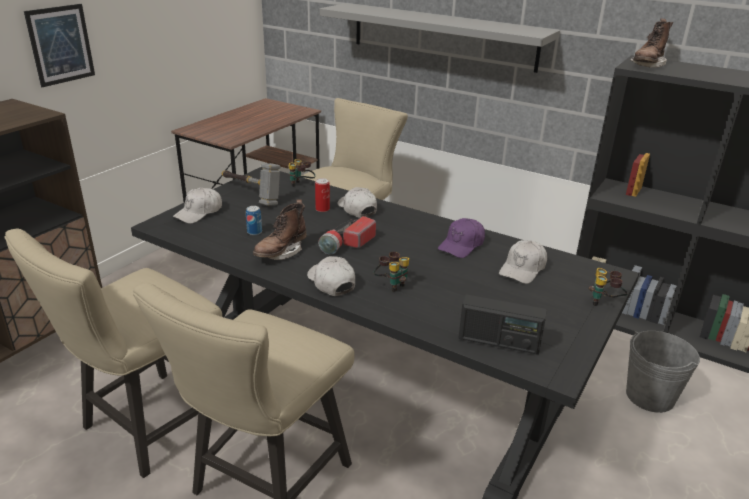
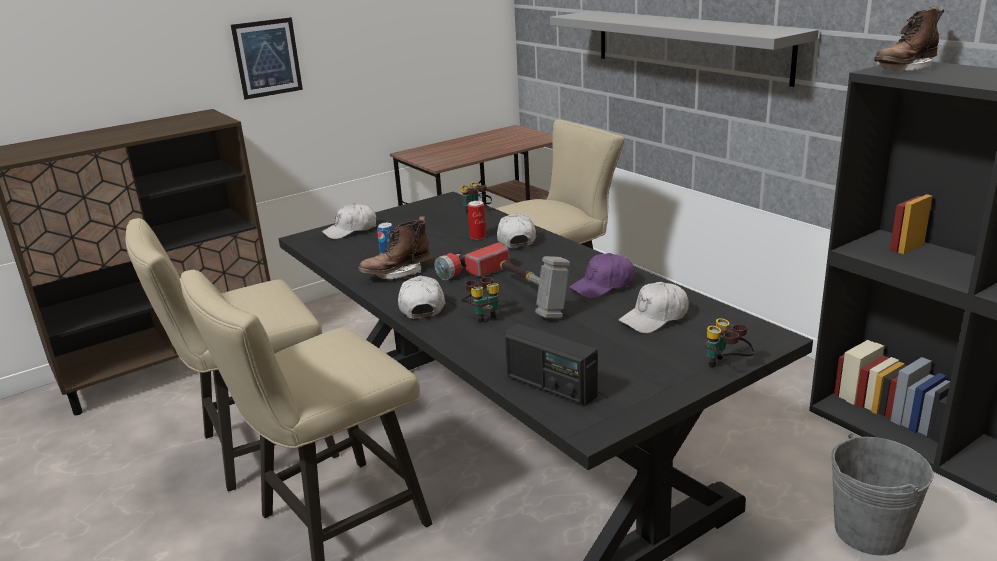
camera: 25 degrees right, 5 degrees down
(251, 195) = (416, 218): hammer -> hammer (532, 300)

